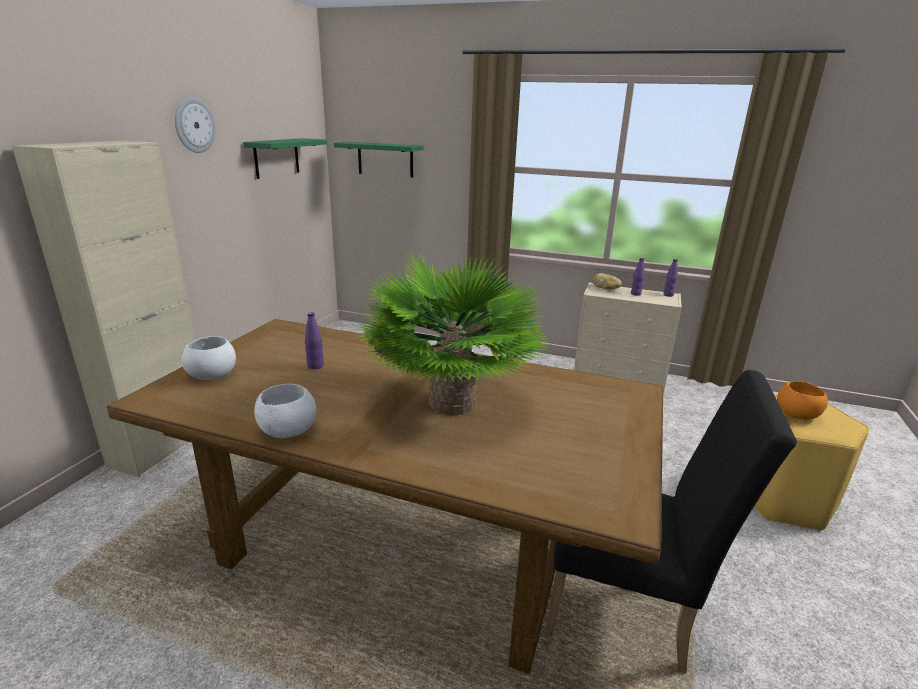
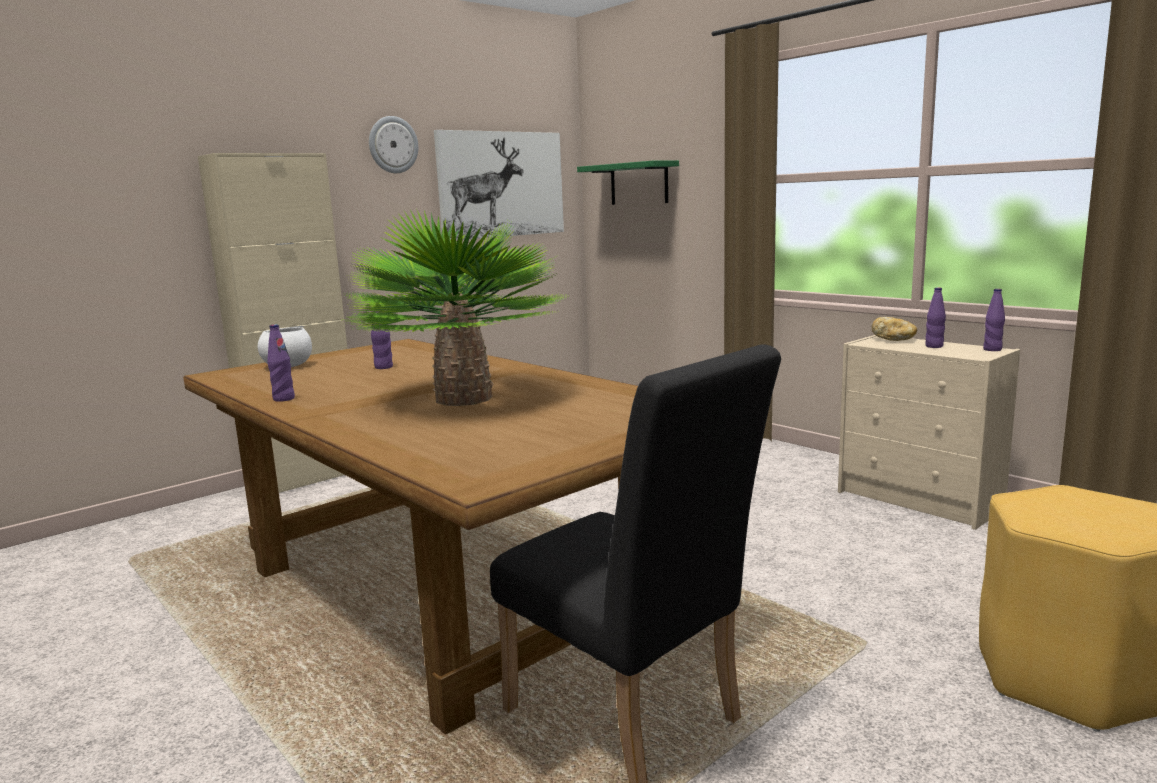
camera: 30 degrees right, 10 degrees down
(276, 157) = (501, 184): green shelf -> picture
(287, 430) = (283, 399): white bowl -> purple bottle
(797, 415) = (1059, 507): orange bowl -> none

